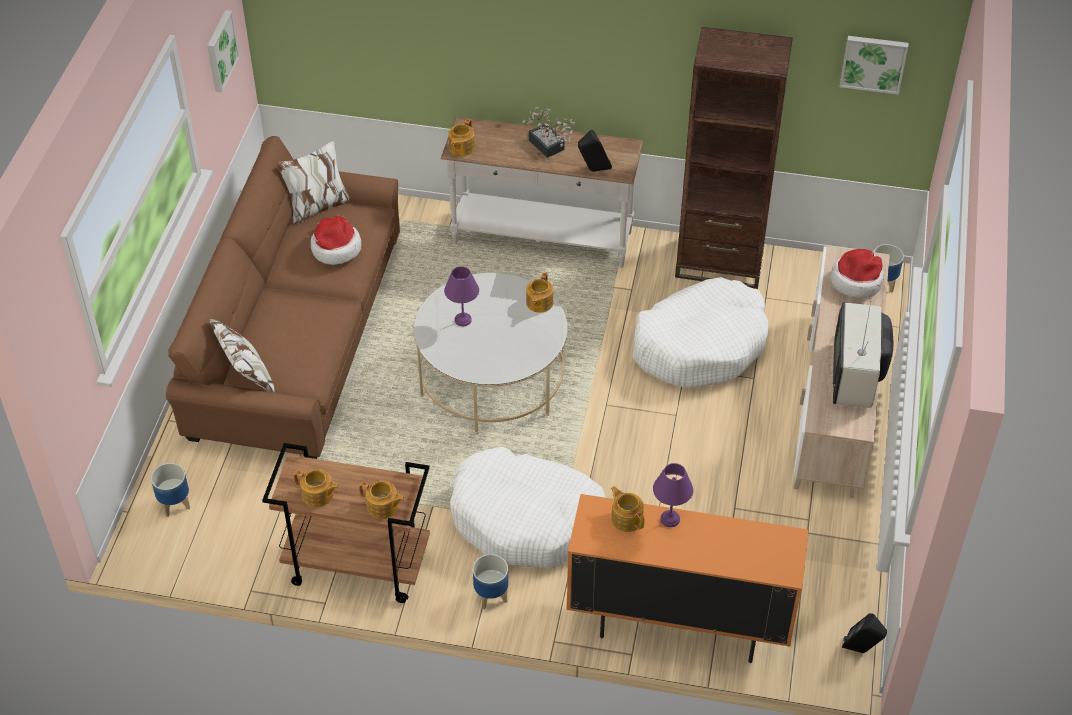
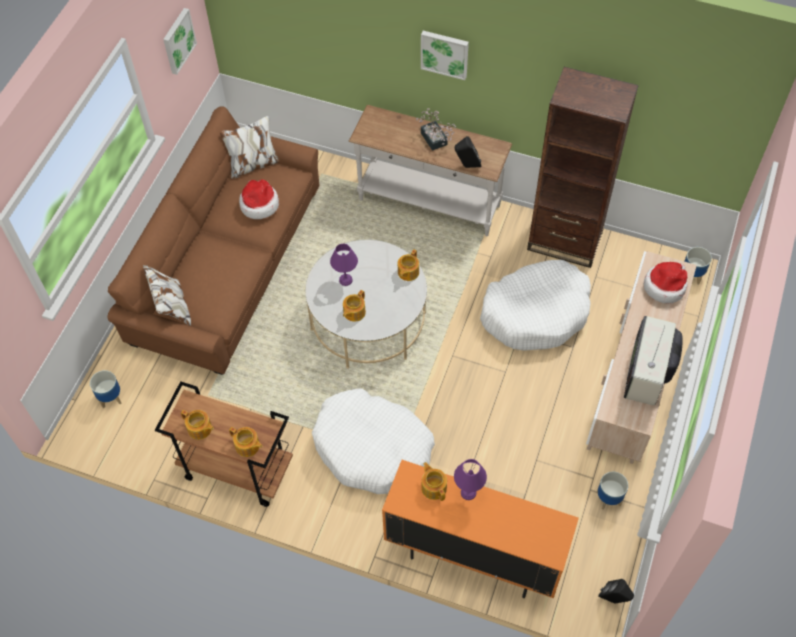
camera: 10 degrees right, 10 degrees up
(461, 148) = (366, 134): teapot -> teapot (353, 312)
(490, 596) = (333, 510): planter -> planter (608, 498)
(873, 63) = (705, 112): picture -> picture (445, 53)

